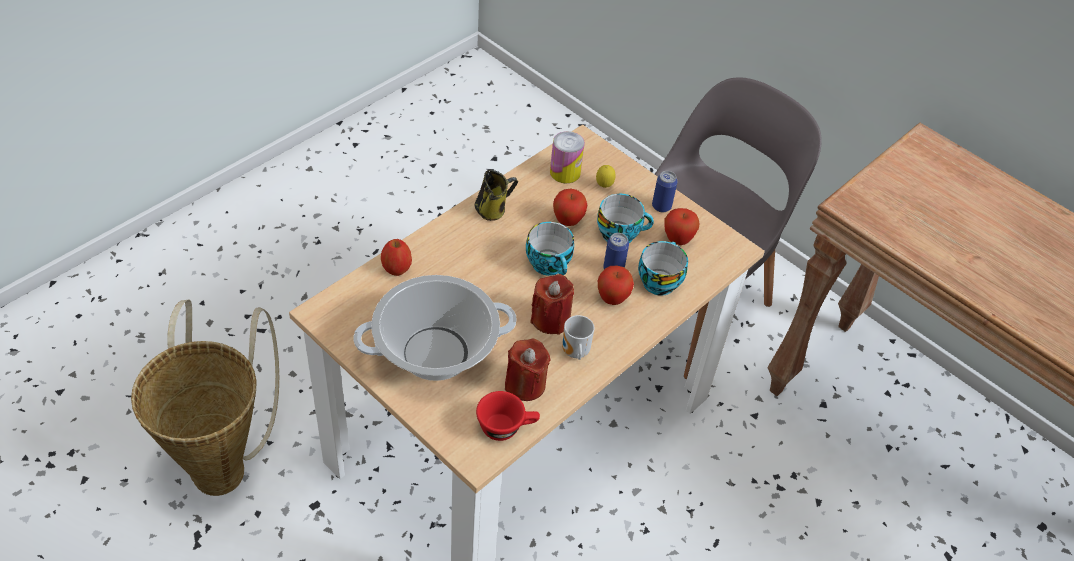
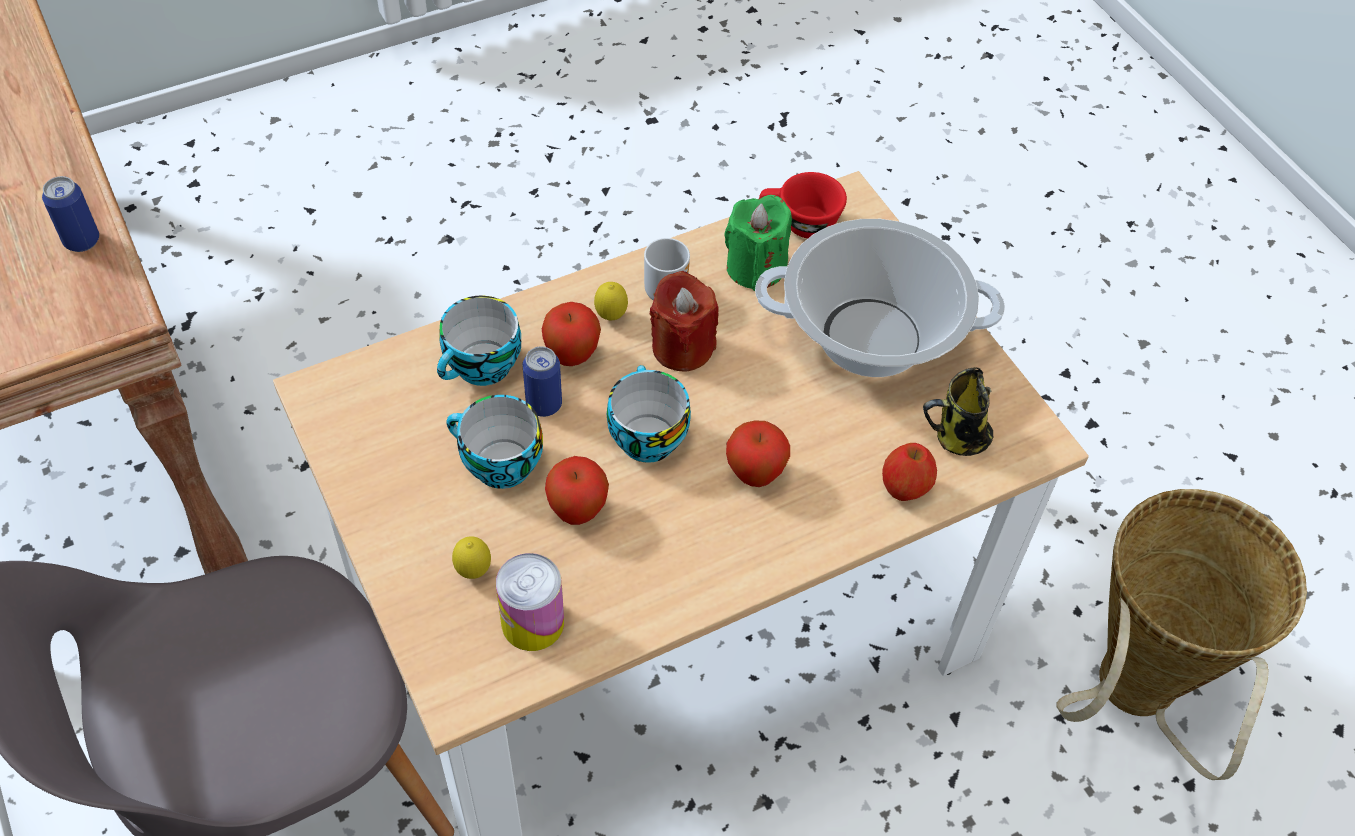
camera: 160 degrees left, 5 degrees up
(493, 210) = (704, 568): mug -> mug (957, 437)
(525, 384) = (755, 267): red candle -> green candle
(602, 328) = (611, 317): none -> lemon
(661, 206) = (392, 502): can -> can (82, 241)
(677, 240) = (406, 430): apple -> apple (755, 474)

